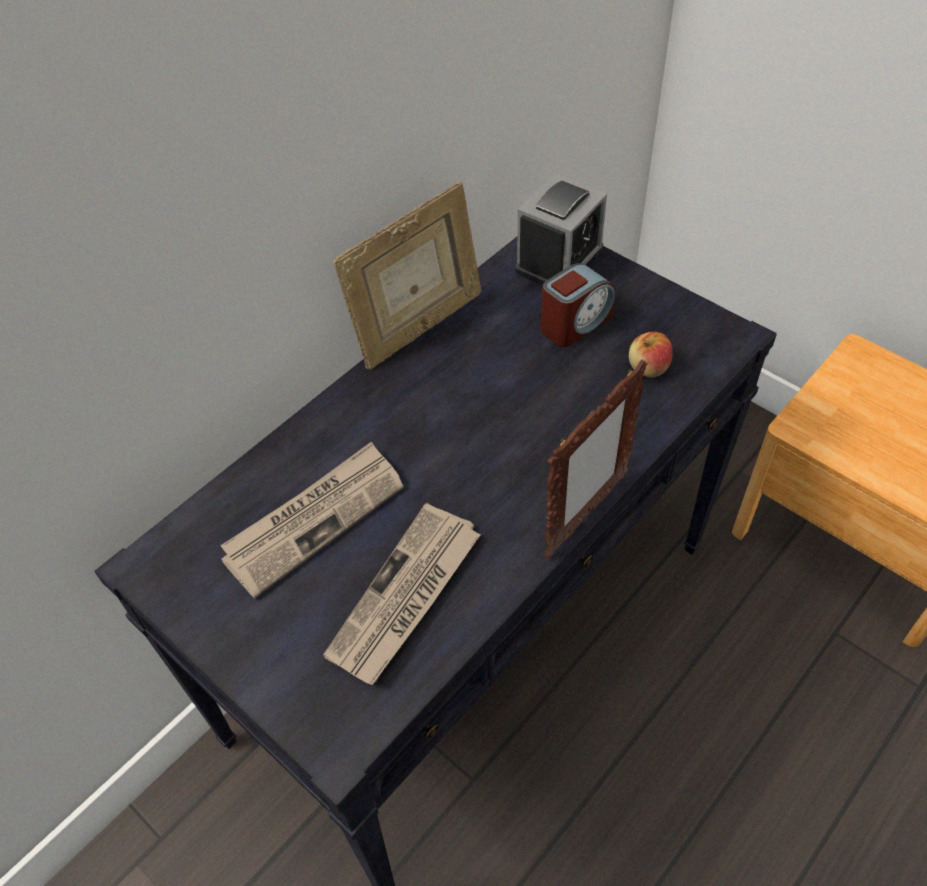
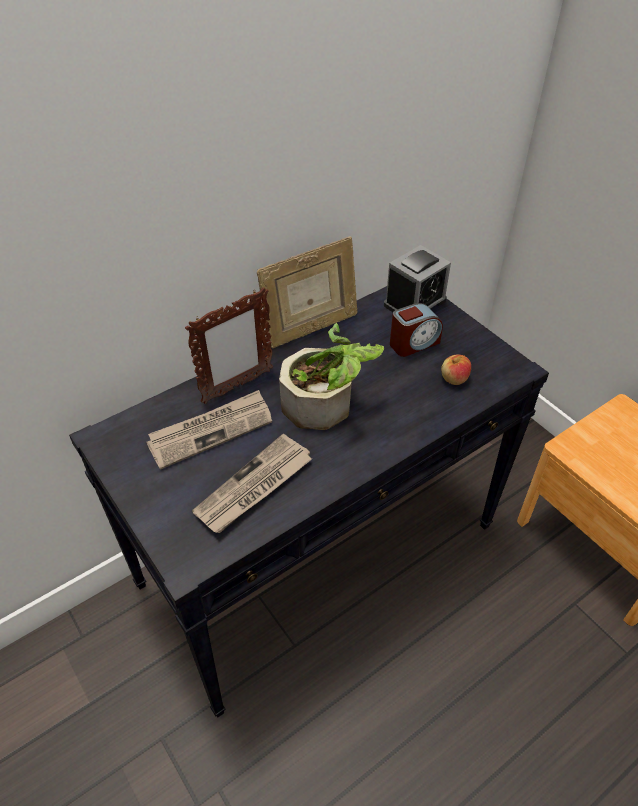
camera: 10 degrees right, 5 degrees down
(476, 442) = (327, 403): none -> potted plant
(585, 516) = (384, 461): picture frame -> picture frame (237, 386)

